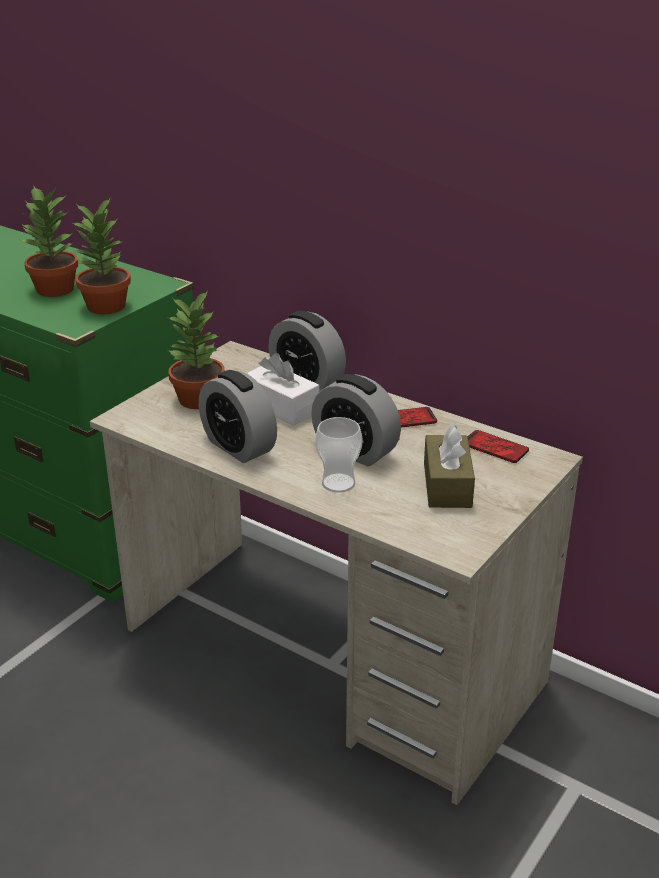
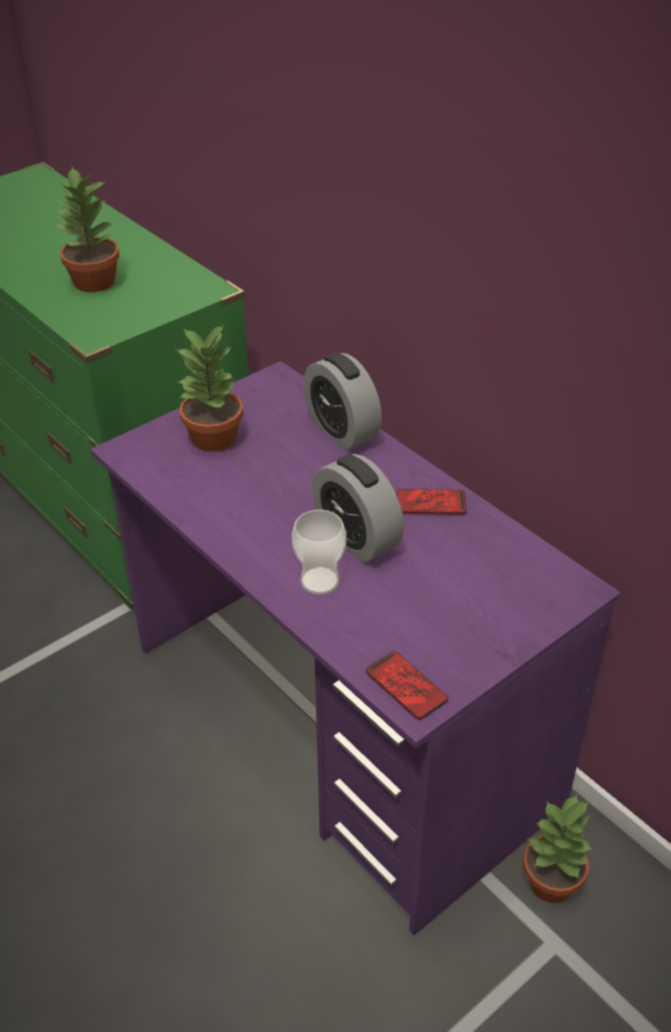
camera: 15 degrees right, 10 degrees up
(107, 306) = (138, 313): potted plant -> potted plant (552, 883)
(238, 447) = (231, 511): alarm clock -> none
(281, 406) = (299, 462): white tissue box -> none
(331, 657) = (340, 725): beige desk -> purple desk
(447, 485) = (442, 605): brown tissue box -> none
(495, 447) = (519, 561): phone -> phone (406, 686)

